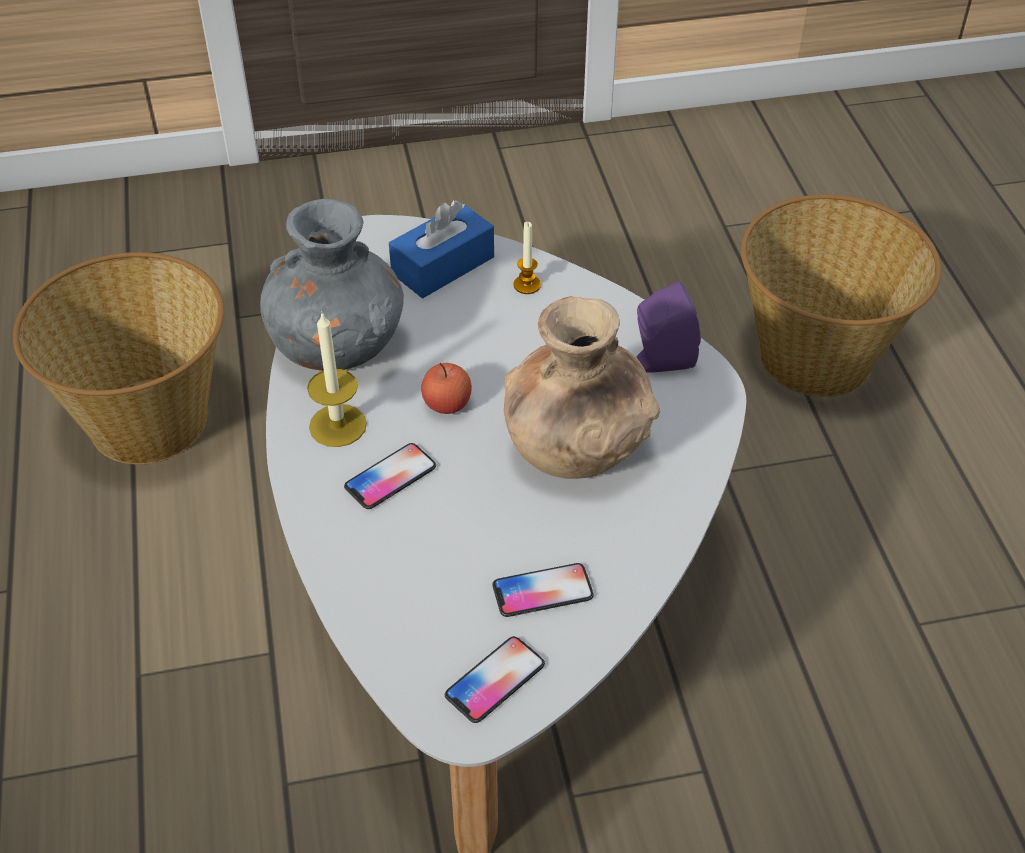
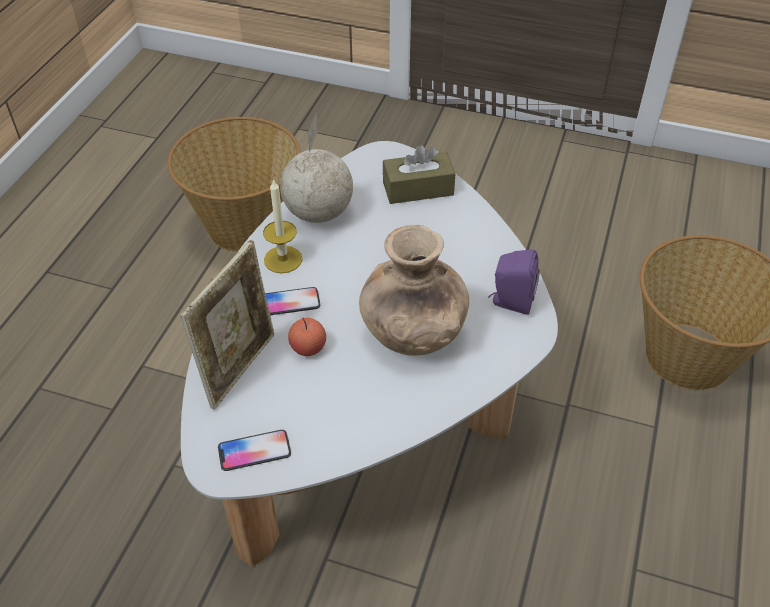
camera: 30 degrees right, 0 degrees up
(338, 346) = (319, 213): grey vase -> globe
(393, 587) = (240, 367): none -> picture frame
(443, 265) = (418, 189): blue tissue box -> brown tissue box
(447, 404) = (355, 273): apple -> apple (308, 347)
(527, 285) = (461, 220): candle -> none
(542, 591) = (324, 411): phone -> none

